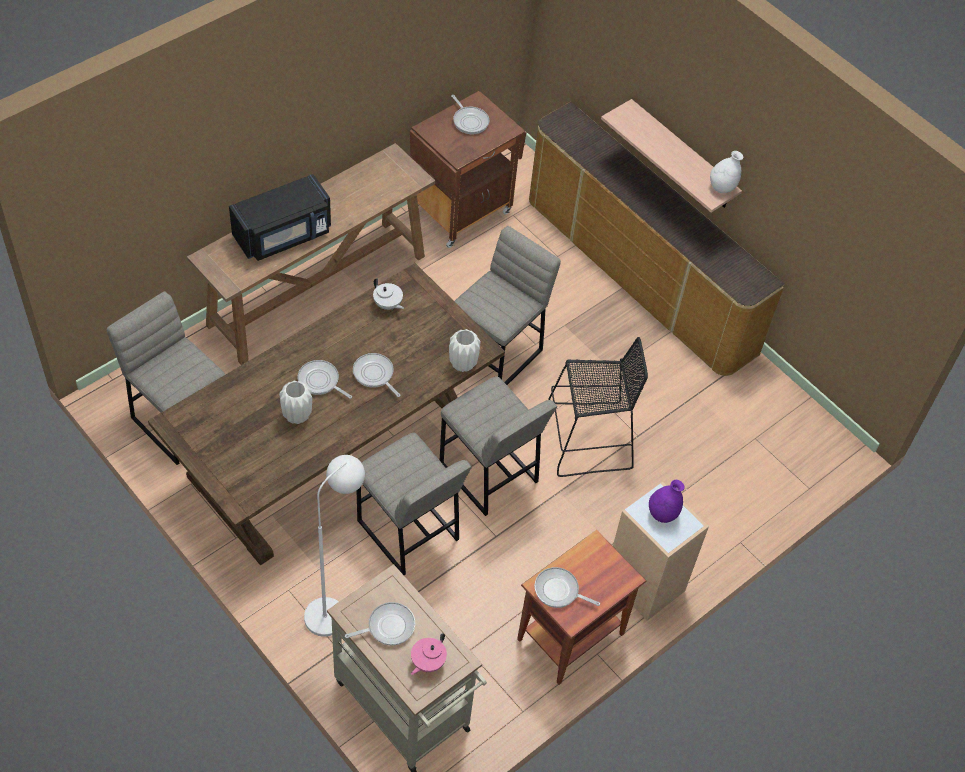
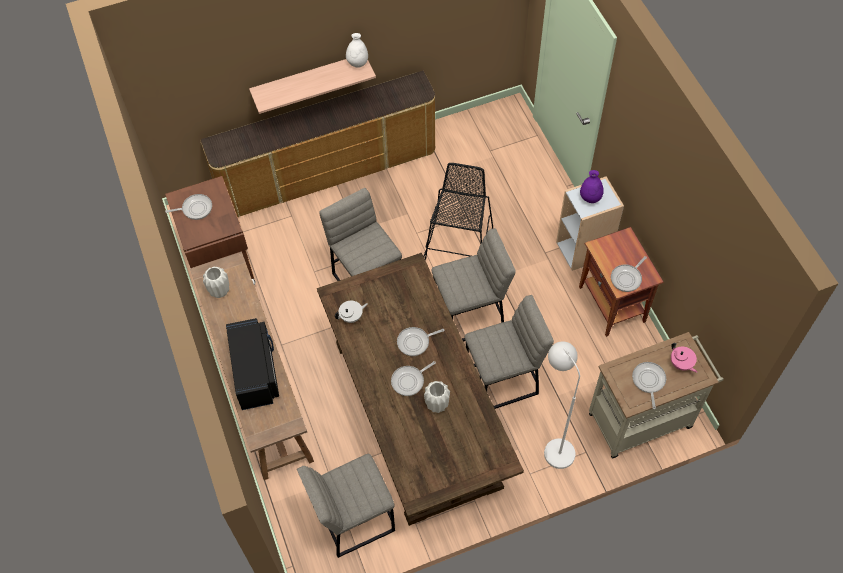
camera: 65 degrees left, 5 degrees up
(463, 364) = (425, 282): white vase -> white vase (220, 291)

